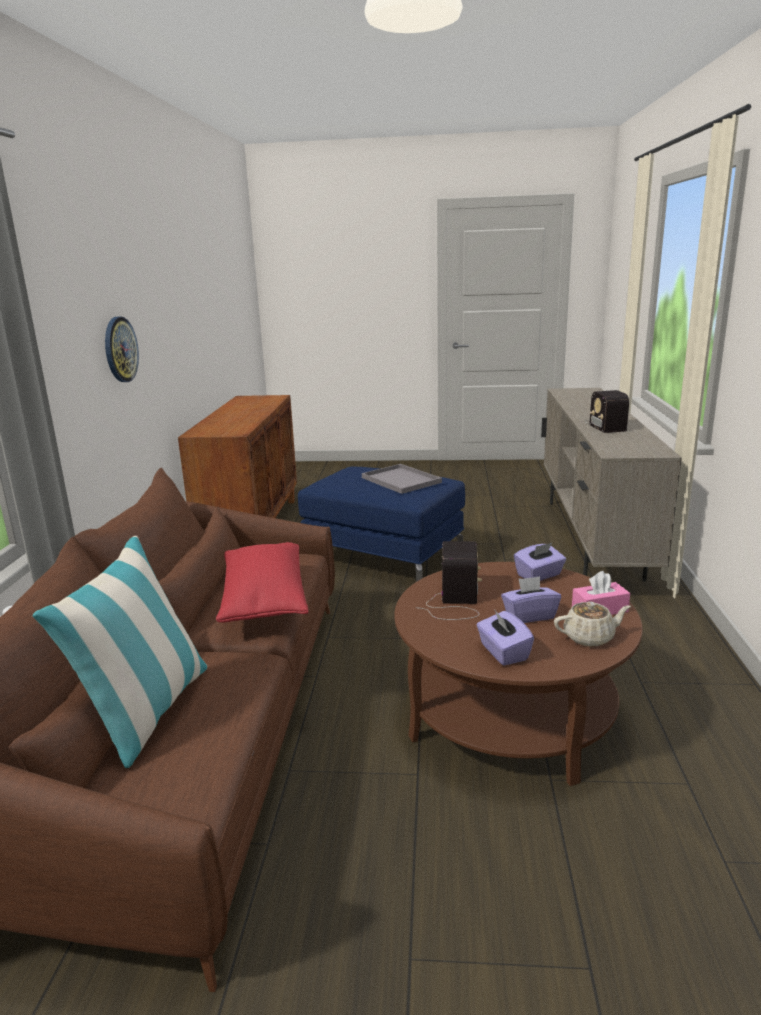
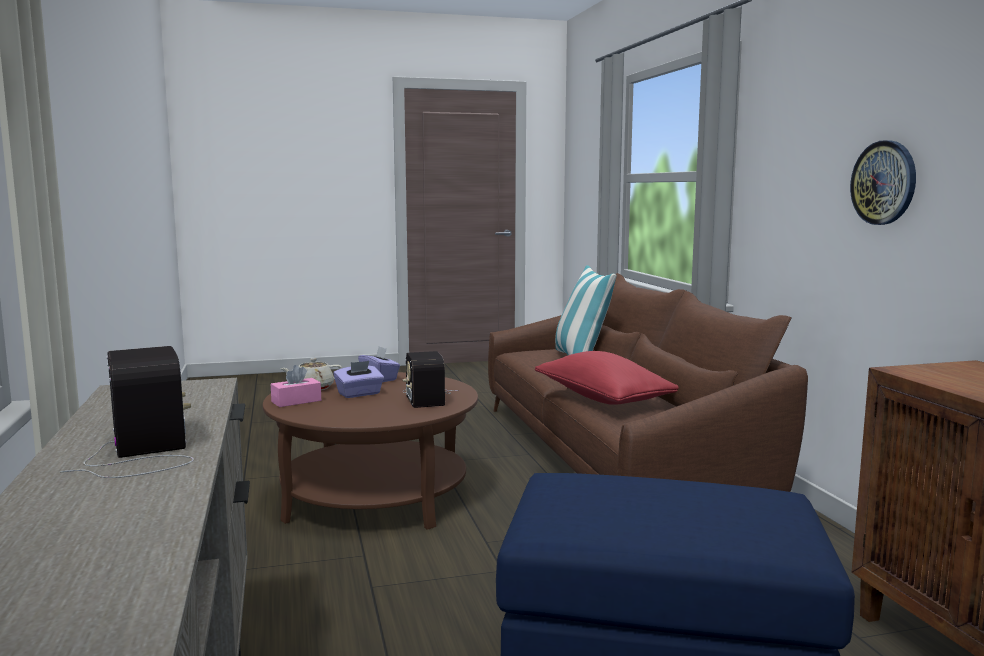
camera: 160 degrees right, 10 degrees down
(399, 480) = (627, 508): grey tray -> none
(539, 575) = (346, 417): purple tissue box -> none

